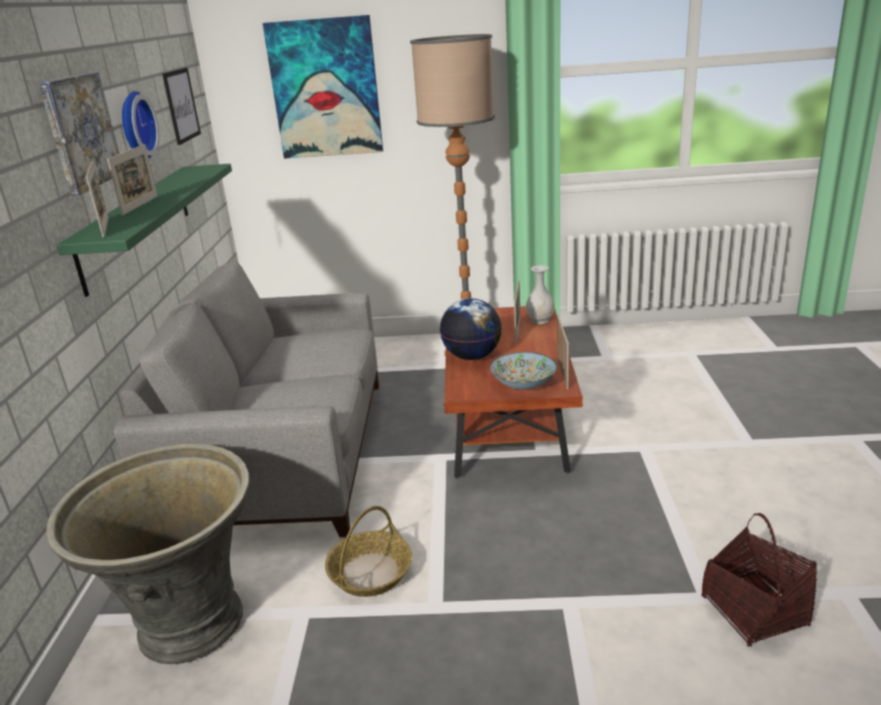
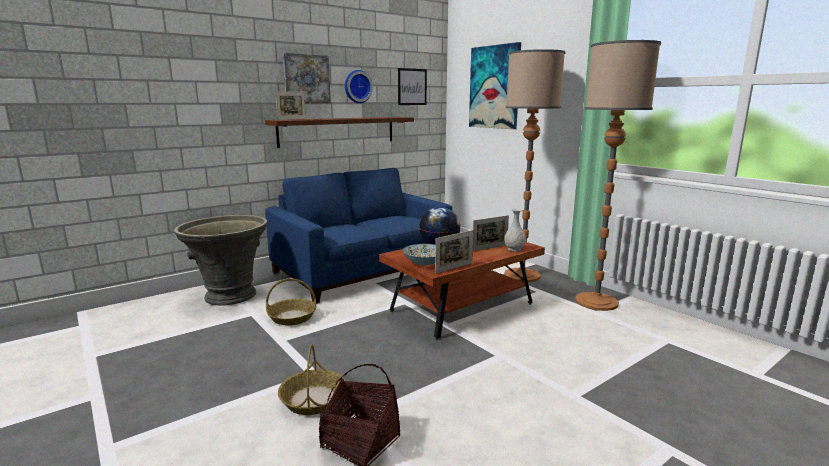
camera: 50 degrees right, 10 degrees down
(137, 224) = (338, 131): green shelf -> brown shelf
(140, 205) = (327, 118): picture frame -> none
(285, 452) = (363, 270): grey sofa -> blue sofa
(583, 346) = (596, 302): none -> floor lamp
(634, 622) = (313, 399): none -> basket

